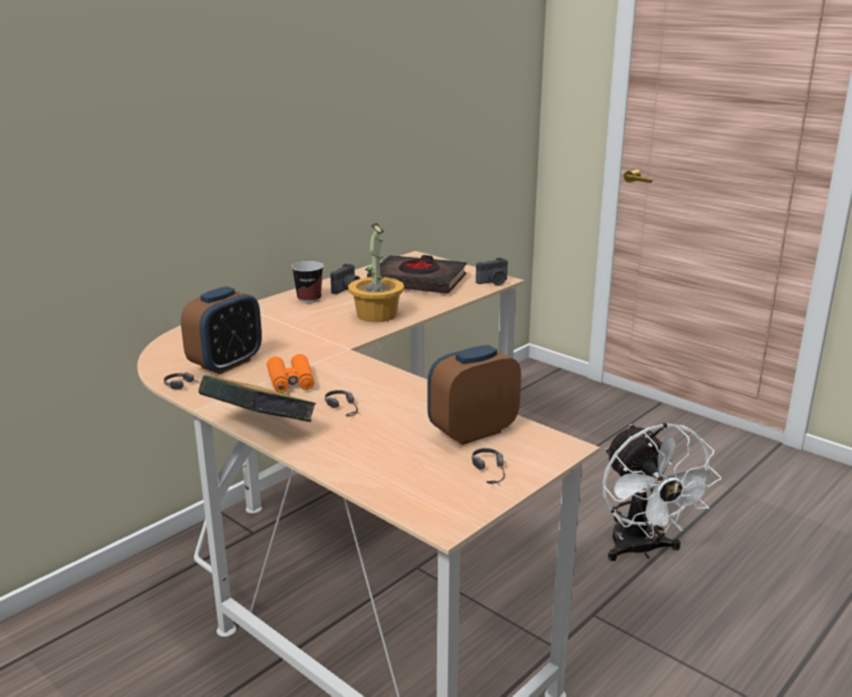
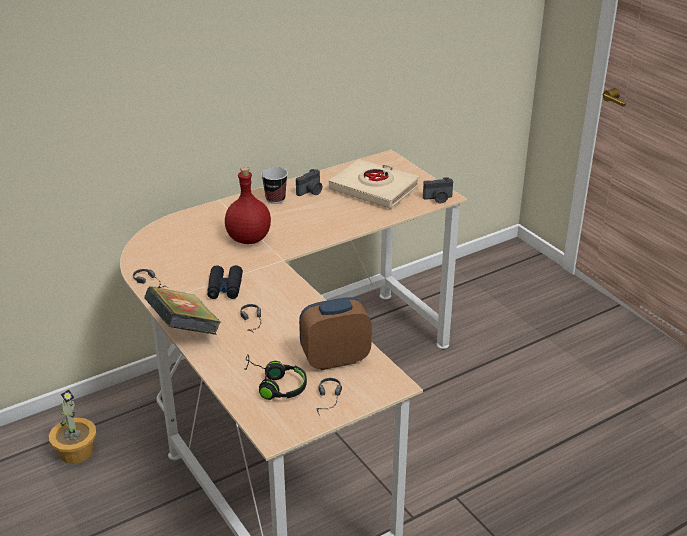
camera: 15 degrees right, 10 degrees up
(226, 364) = (185, 262): alarm clock -> none
(291, 381) = (225, 288): orange binoculars -> black binoculars
(297, 335) = (249, 239): none -> red bottle
(376, 315) = (321, 224): potted plant -> potted plant (76, 451)
(411, 468) = (274, 385): none -> black headphones
(418, 281) = (374, 189): black book -> beige book
(641, 550) = (524, 448): white fan -> none

